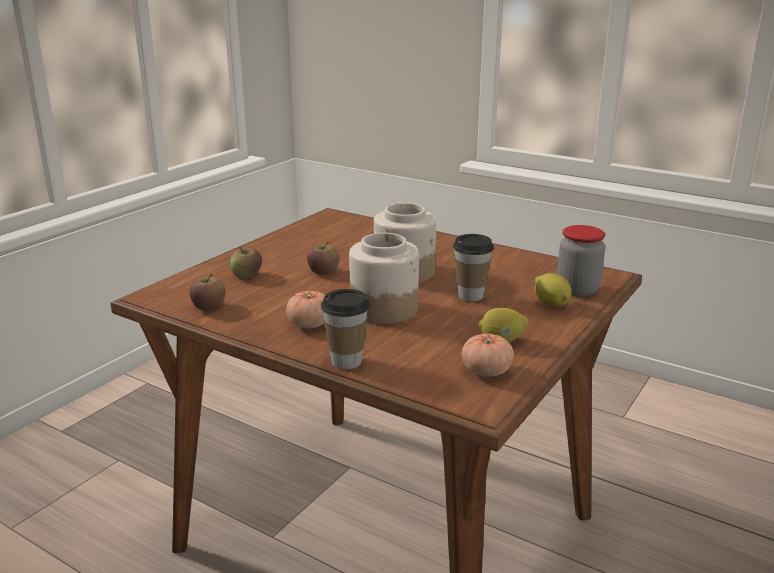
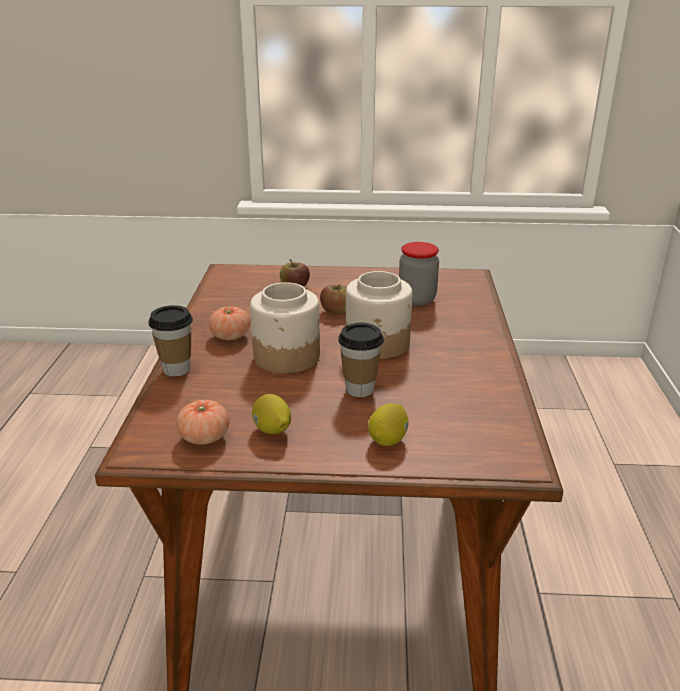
camera: 60 degrees right, 5 degrees up
(209, 307) = (226, 293): apple -> none
(577, 289) = (447, 448): jar -> jar (417, 299)

